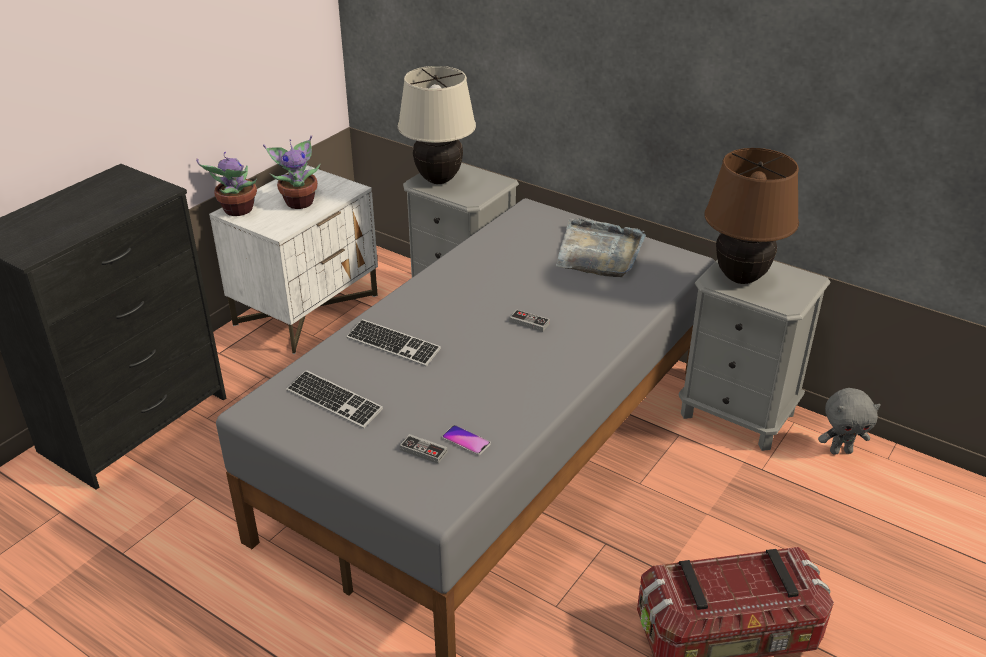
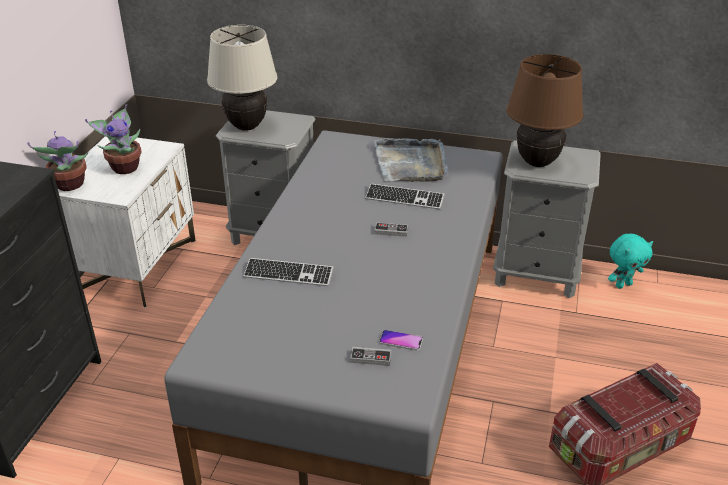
camera: 20 degrees left, 0 degrees up
(334, 401) = (266, 334): keyboard -> keyboard (404, 198)
(840, 451) = (623, 284): grey plush toy -> turquoise plush toy

